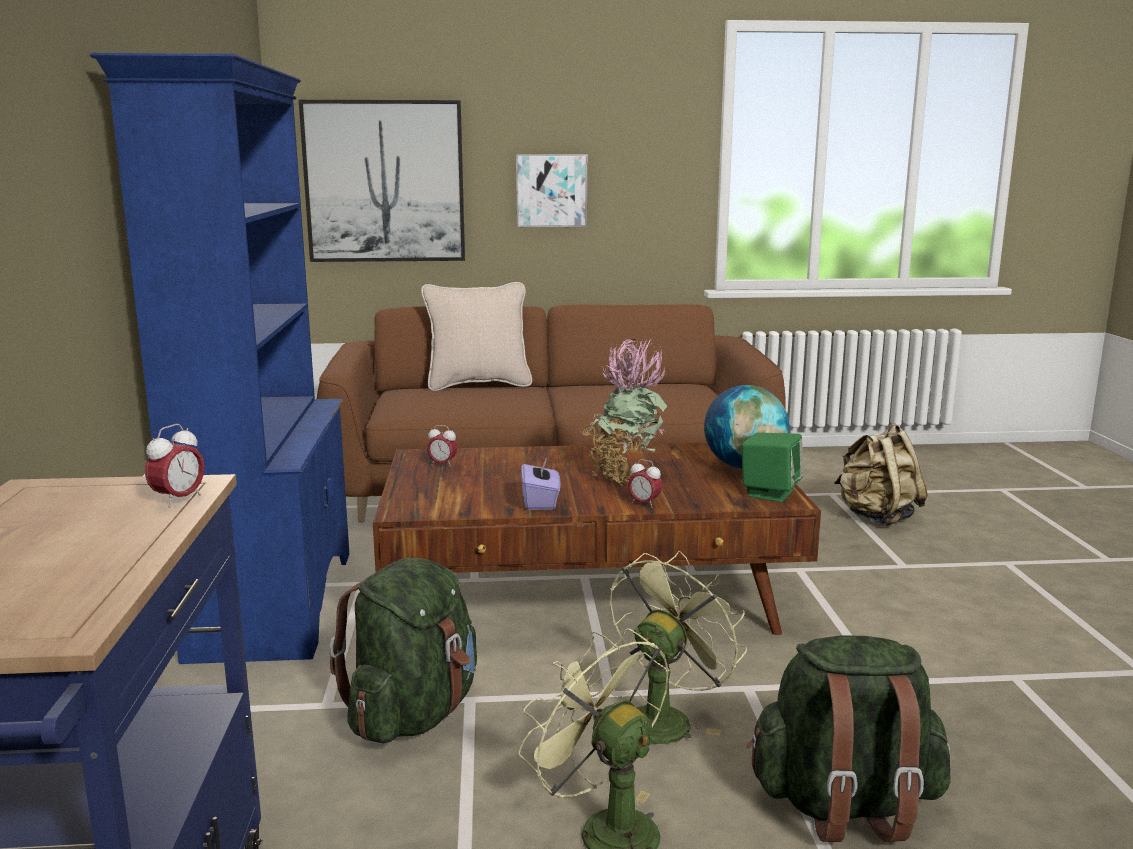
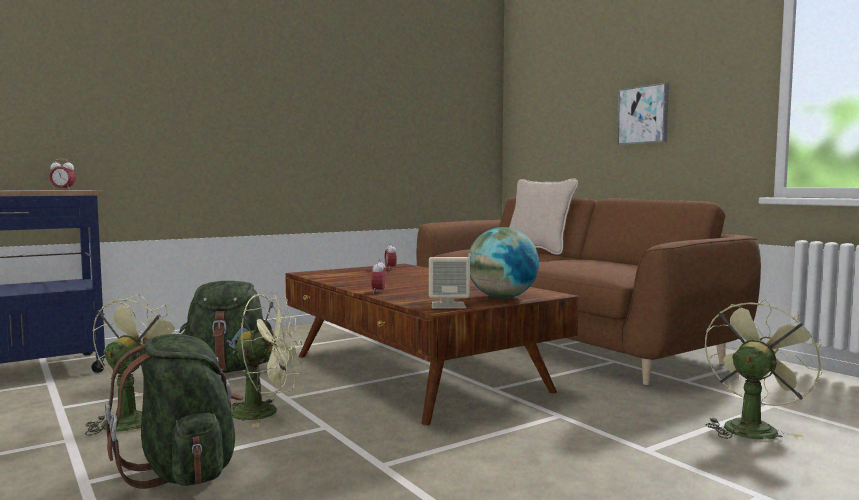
camera: 60 degrees right, 10 degrees down
(272, 602) = (321, 330): blue bookcase -> none
(384, 182) = (550, 118): picture -> none
(540, 502) = (352, 282): purple tissue box -> none
(623, 477) = (424, 286): potted plant -> none
(770, 493) = (448, 305): green speaker -> beige speaker
(877, 517) = (752, 427): beige backpack -> green fan

